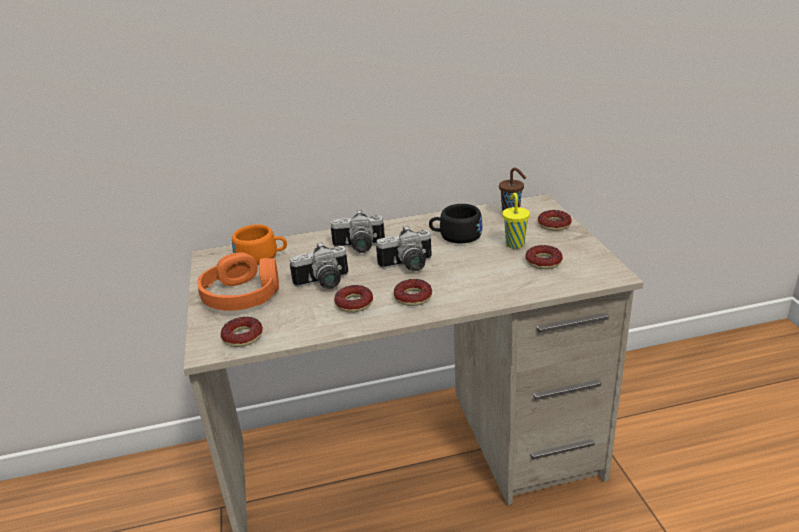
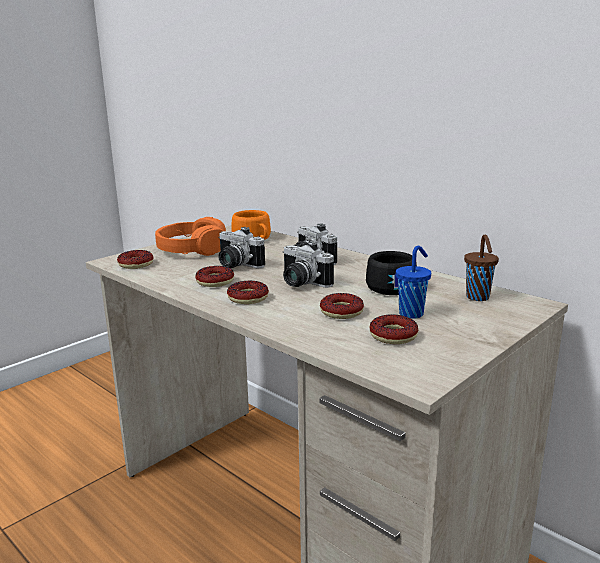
camera: 55 degrees right, 10 degrees down
(514, 244) = (412, 313): yellow cup -> blue cup
(554, 224) = (492, 322): donut -> donut (341, 312)

